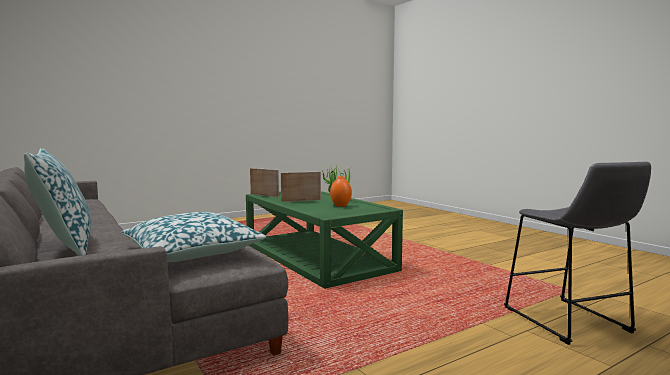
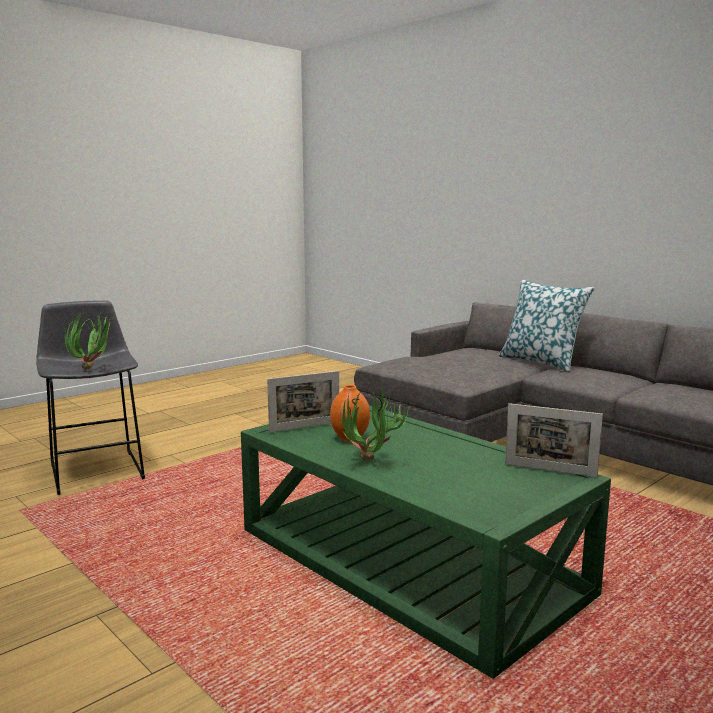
camera: 170 degrees right, 5 degrees up
(192, 252) = (431, 361): pillow -> none
(301, 201) = (437, 449): picture frame -> picture frame (304, 427)
(554, 210) = (94, 368): none -> potted plant

